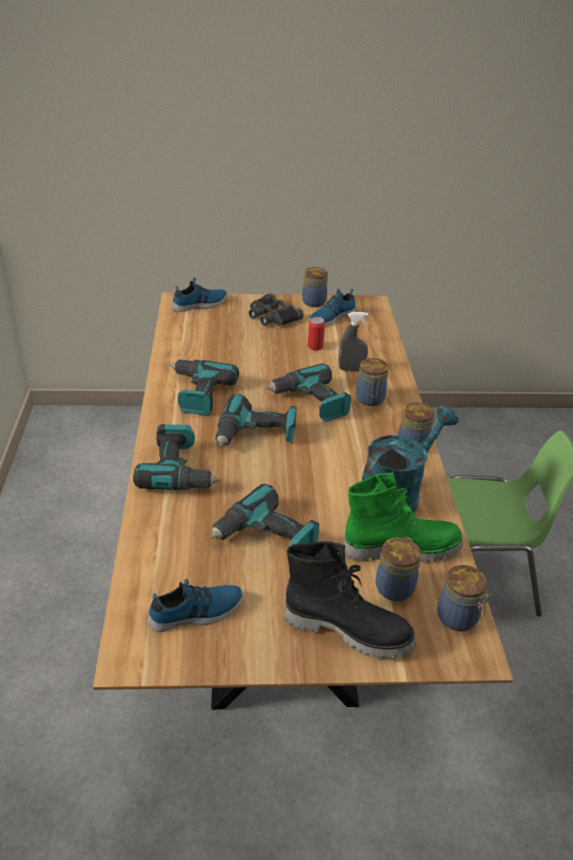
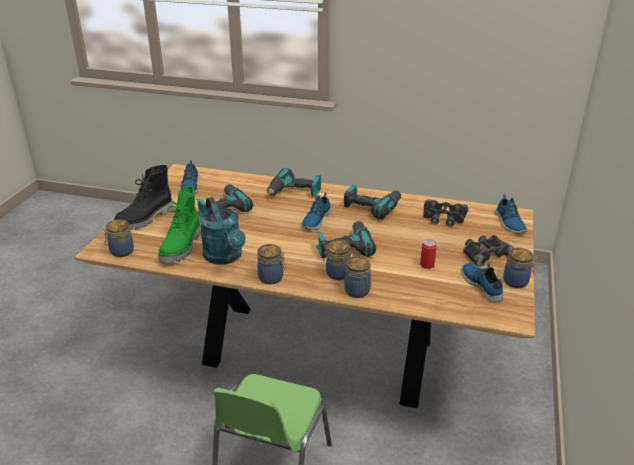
camera: 110 degrees right, 5 degrees down
(205, 342) = (443, 217): none -> black binoculars
(256, 435) = (315, 220): power drill -> shoe
(351, 369) = (385, 275): grey spray bottle -> none
(395, 586) = (158, 238): jar -> jar (358, 292)

